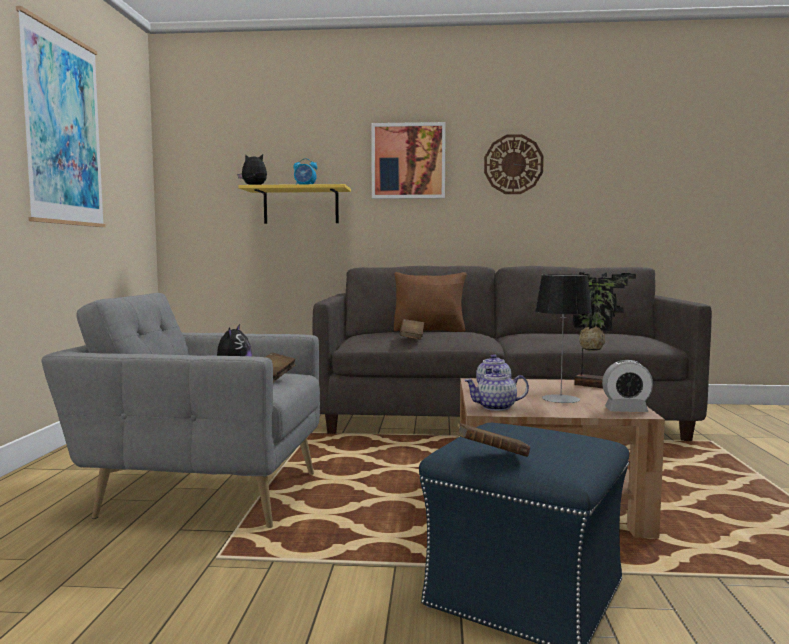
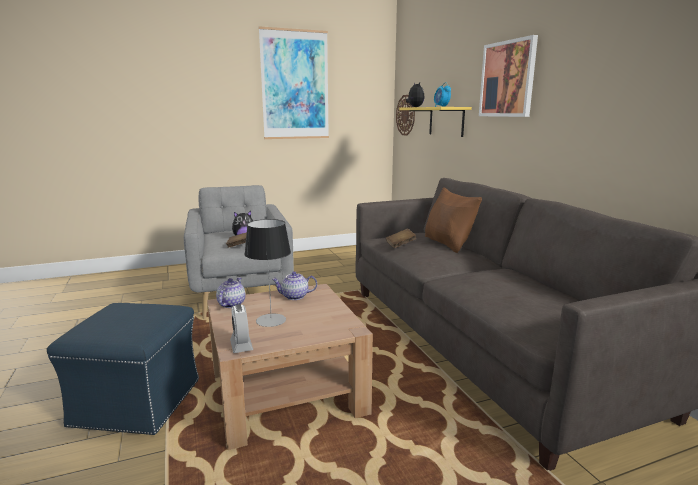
camera: 65 degrees right, 10 degrees up
(491, 457) = (94, 313): brown book -> none
(496, 407) = (231, 304): teapot -> teapot turned 45 degrees clockwise
(513, 164) = (592, 76): wall clock -> wall clock (405, 115)
(594, 385) = (338, 328): potted plant -> none

